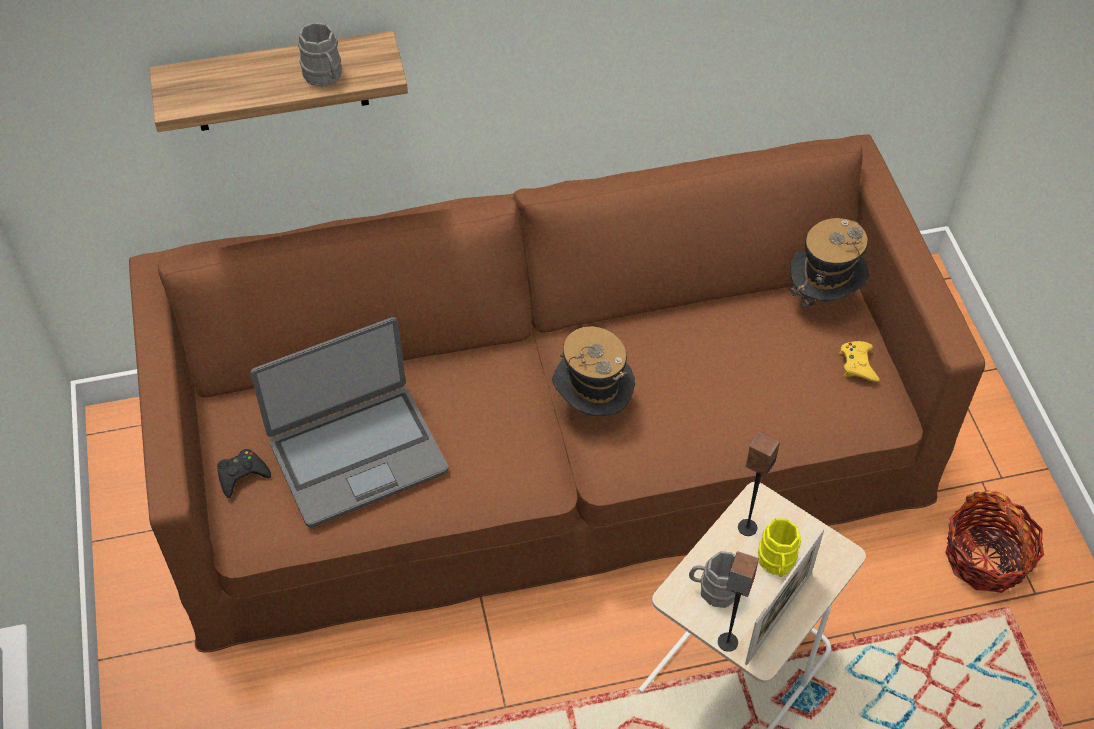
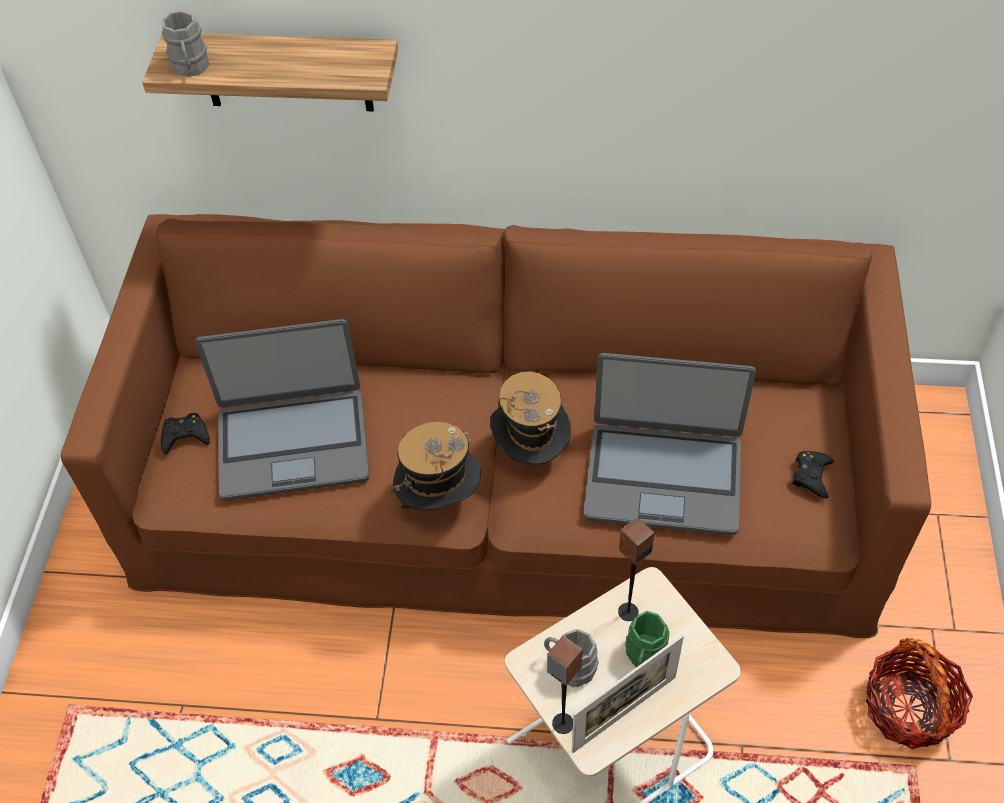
camera: 20 degrees right, 0 degrees up
(325, 77) = (312, 70): grey mug -> grey mug (191, 68)
(726, 398) = (663, 477): none -> laptop
(776, 563) = (643, 657): yellow mug -> green mug
(823, 298) = (800, 401): hat -> hat (439, 501)
(858, 364) = (812, 476): yellow game controller -> black game controller

